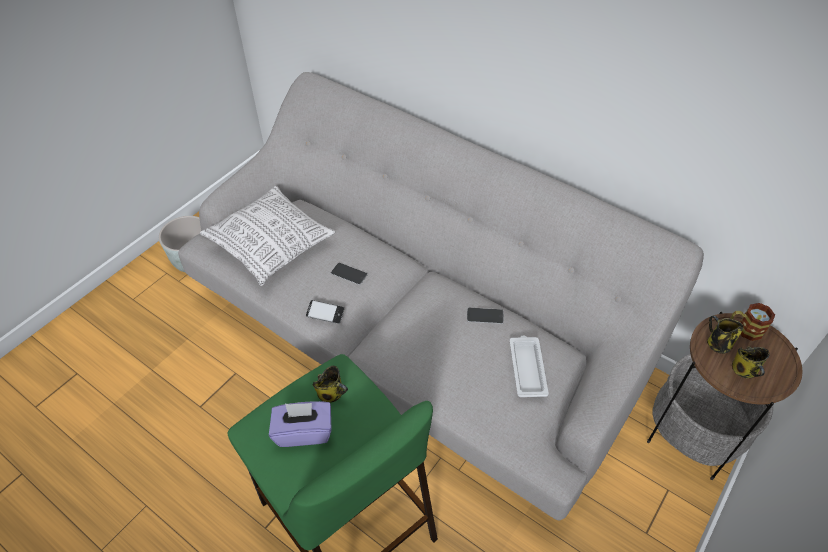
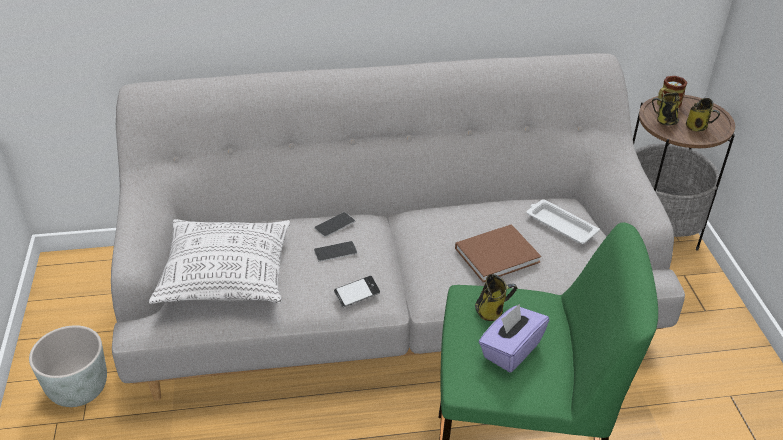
camera: 45 degrees left, 10 degrees down
(449, 357) = (499, 254): none -> brown book
(485, 316) = (484, 211): phone -> phone (334, 224)

